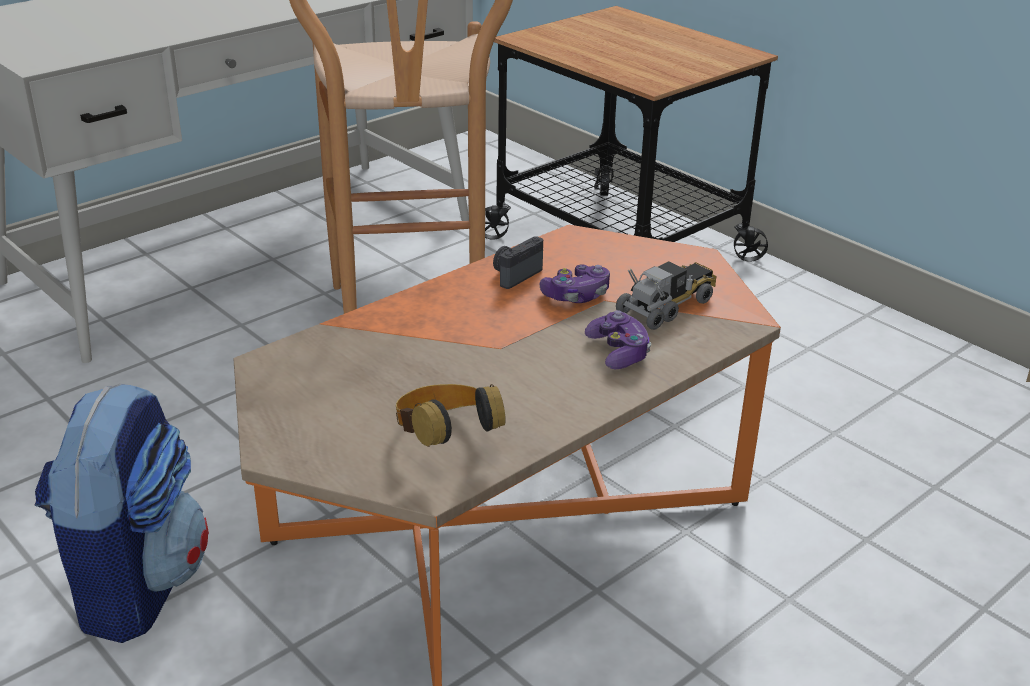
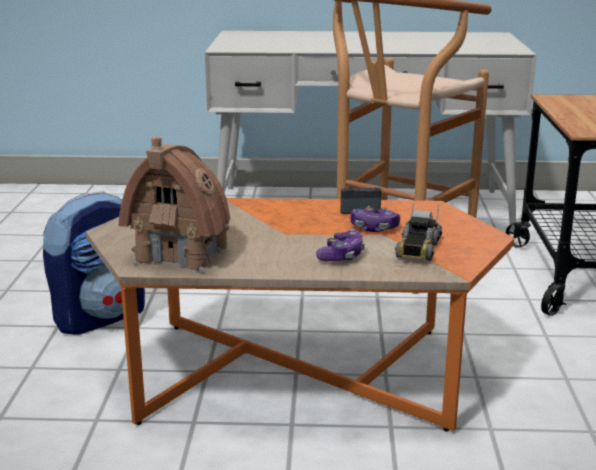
camera: 45 degrees right, 10 degrees down
(446, 439) = (182, 254): headphones -> toy house
(667, 306) = (417, 249): toy truck -> toy truck turned 105 degrees clockwise

